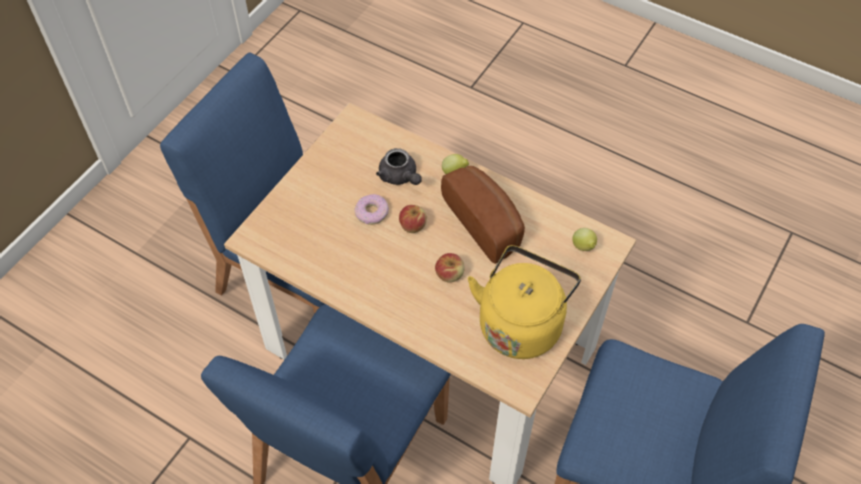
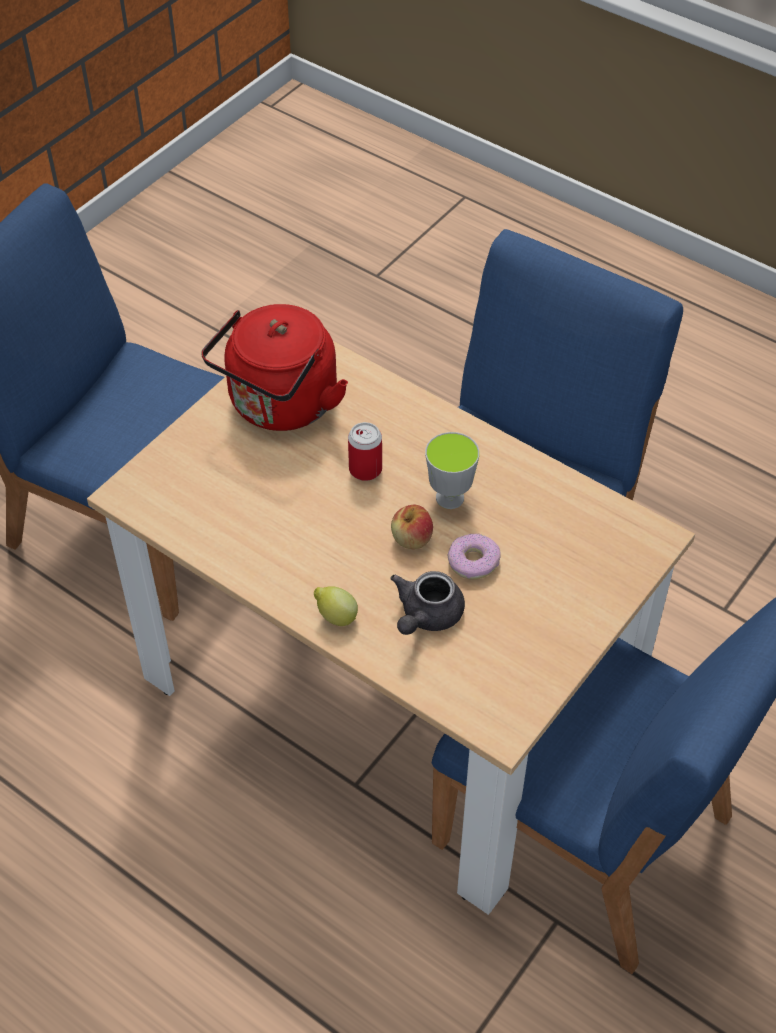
camera: 175 degrees left, 5 degrees down
(389, 256) = (449, 498): none -> cup
(400, 177) = (426, 616): grey teapot -> grey teapot turned 120 degrees counterclockwise
(449, 274) = (365, 469): apple -> can
(486, 222) = (300, 536): bread -> none
(521, 322) = (280, 406): yellow kettle -> red kettle
(583, 247) = (166, 491): lemon -> none

